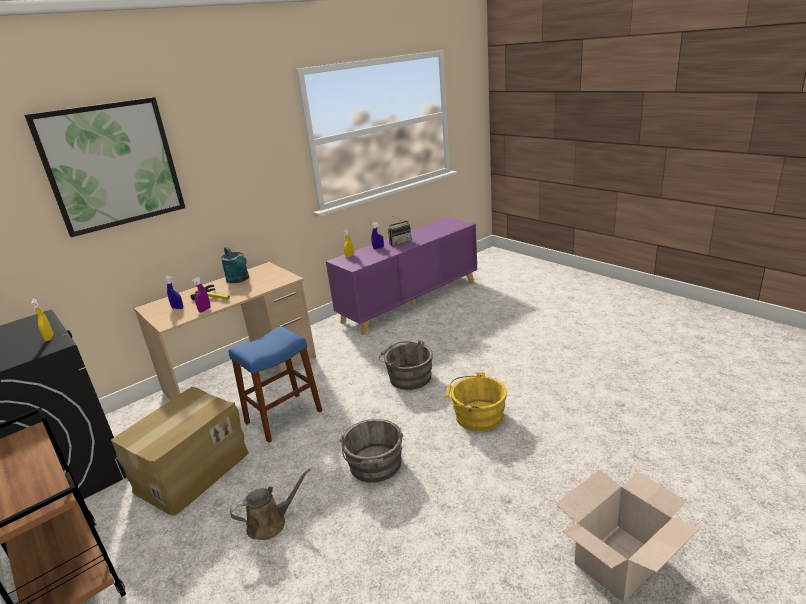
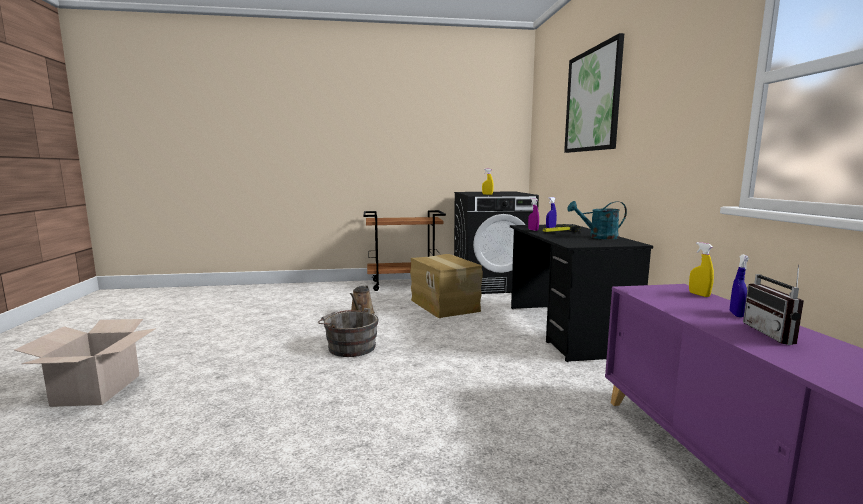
camera: 120 degrees right, 15 degrees down
(242, 375) = (566, 329): beige desk -> black desk
(283, 417) = (468, 332): blue stool -> none
(408, 377) = (454, 397): grey bucket -> none
(476, 416) = (320, 407): yellow bucket -> none

